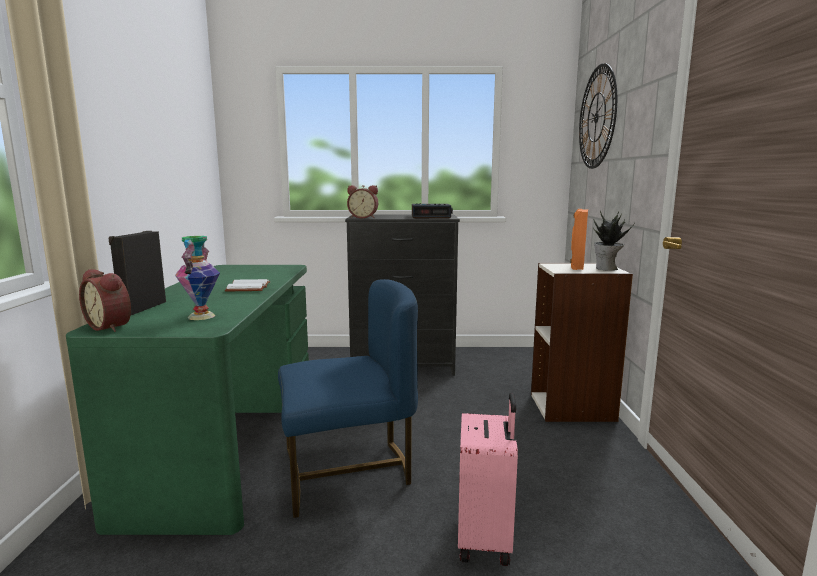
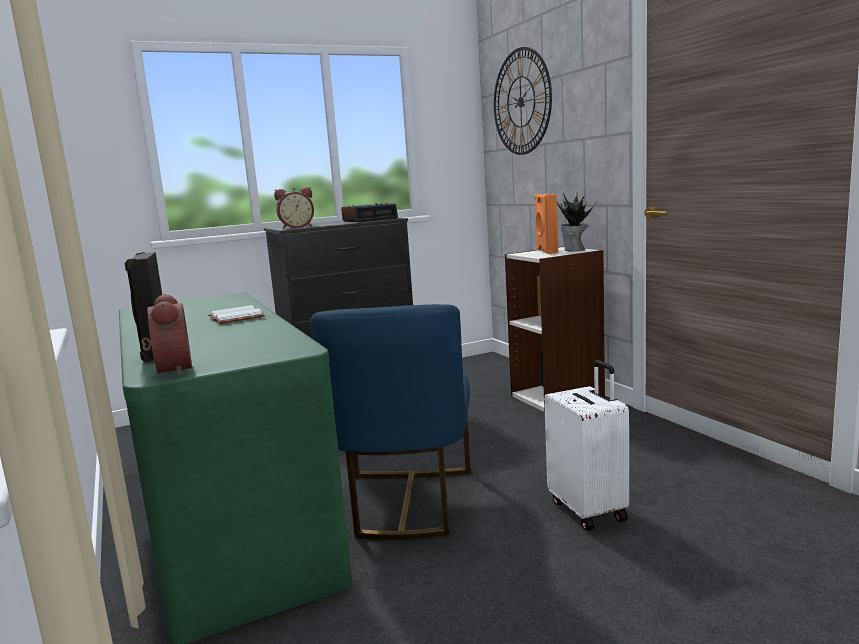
camera: 25 degrees left, 0 degrees up
(112, 326) = (170, 370): alarm clock -> alarm clock turned 120 degrees counterclockwise
(202, 316) = (258, 344): vase -> none
(348, 472) = (406, 502): blue chair -> blue chair turned 135 degrees clockwise
(486, 539) = (589, 510): pink suitcase -> white suitcase

